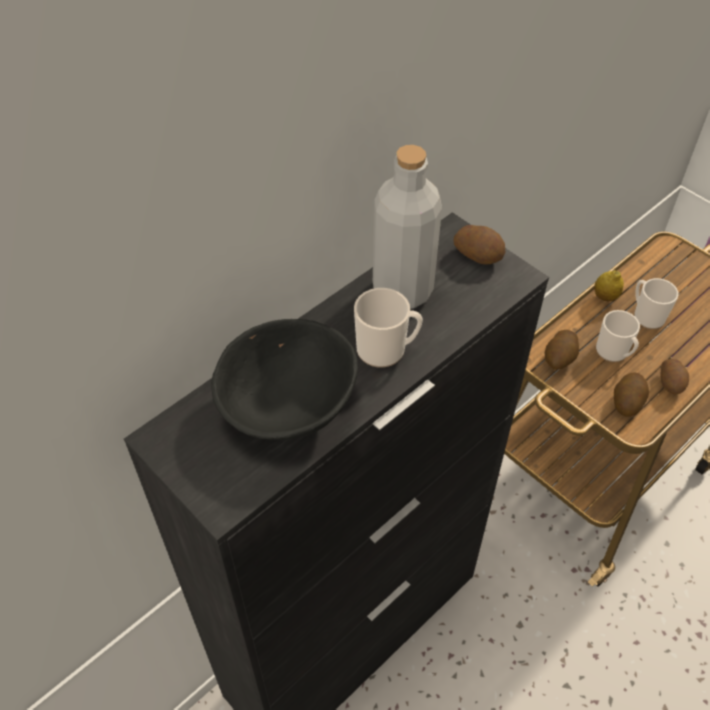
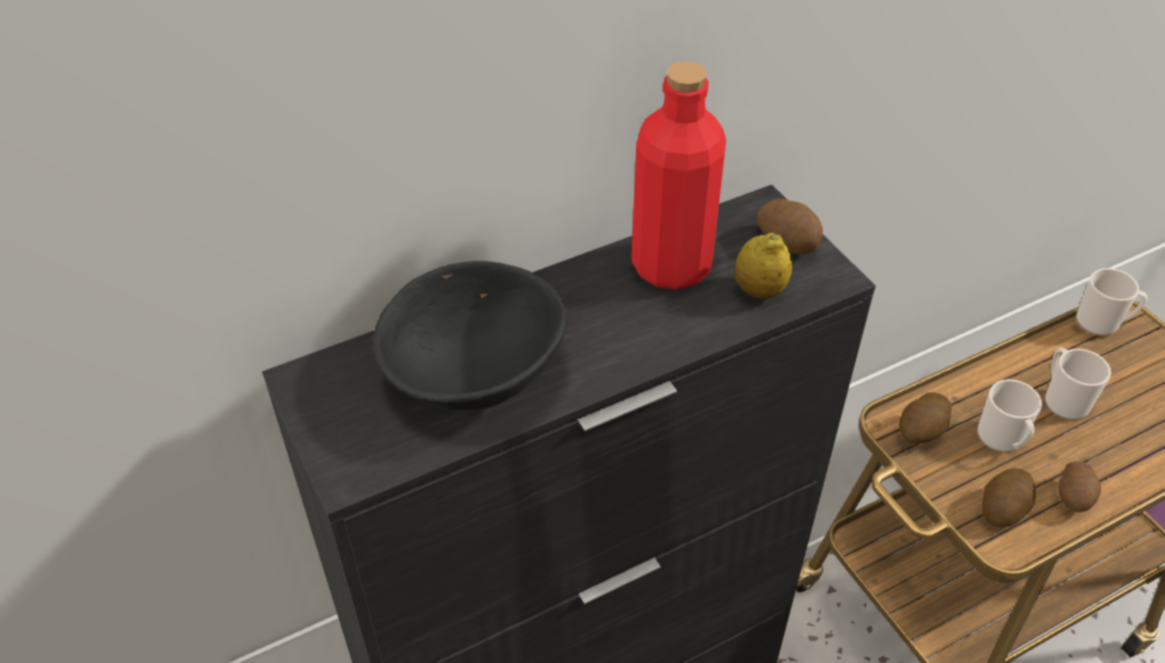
camera: 15 degrees right, 5 degrees down
(386, 349) = (625, 332): mug -> mug (1102, 323)
(402, 290) = (671, 266): grey bottle -> red bottle
(605, 297) = (1009, 364): lemon -> lemon (759, 290)

